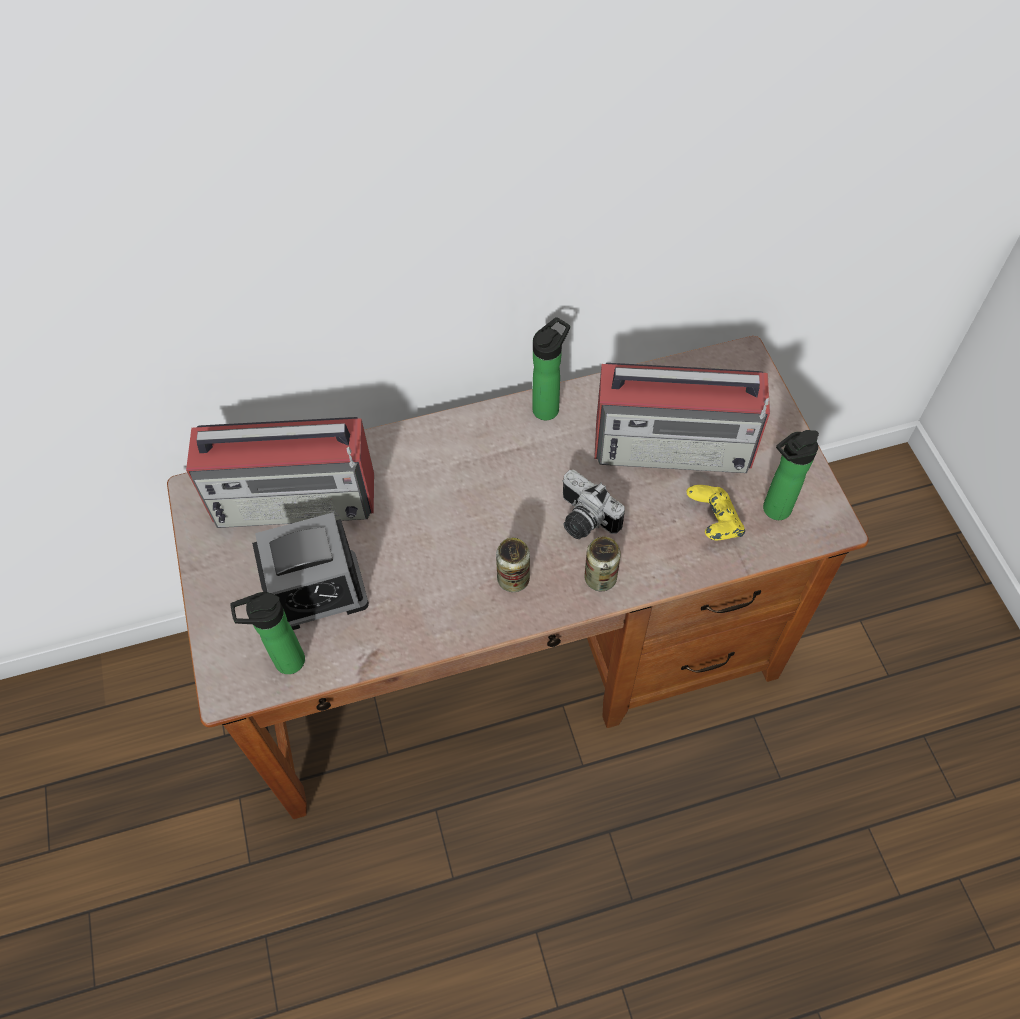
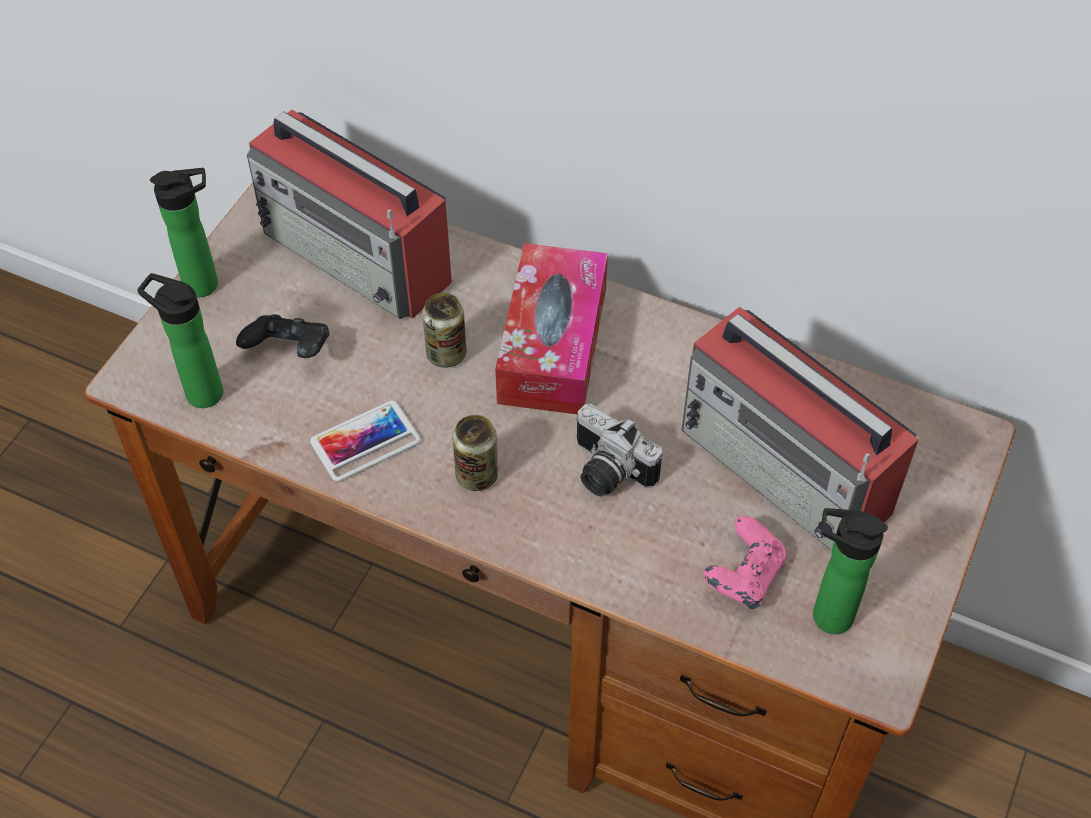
camera: 40 degrees right, 5 degrees down
(317, 592) = (289, 352): alarm clock -> black game controller
(426, 610) = (365, 441): none -> phone
(475, 467) = (552, 345): none -> tissue box
(548, 407) = (690, 338): bottle -> bottle (207, 284)
(583, 520) = (606, 472): camera -> camera turned 45 degrees counterclockwise
(600, 578) = (563, 540): can -> can (446, 354)
(713, 522) = (743, 577): yellow game controller -> pink game controller

